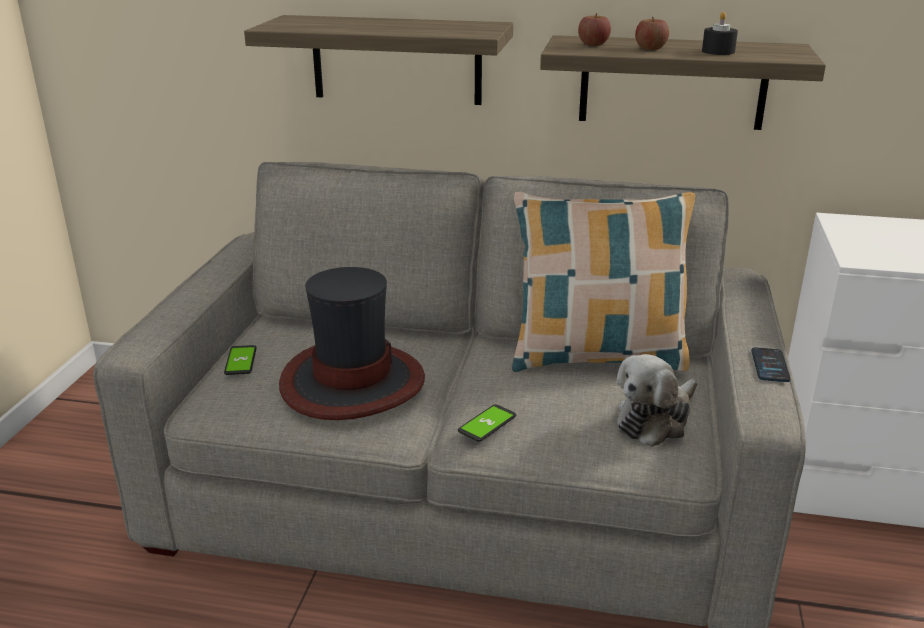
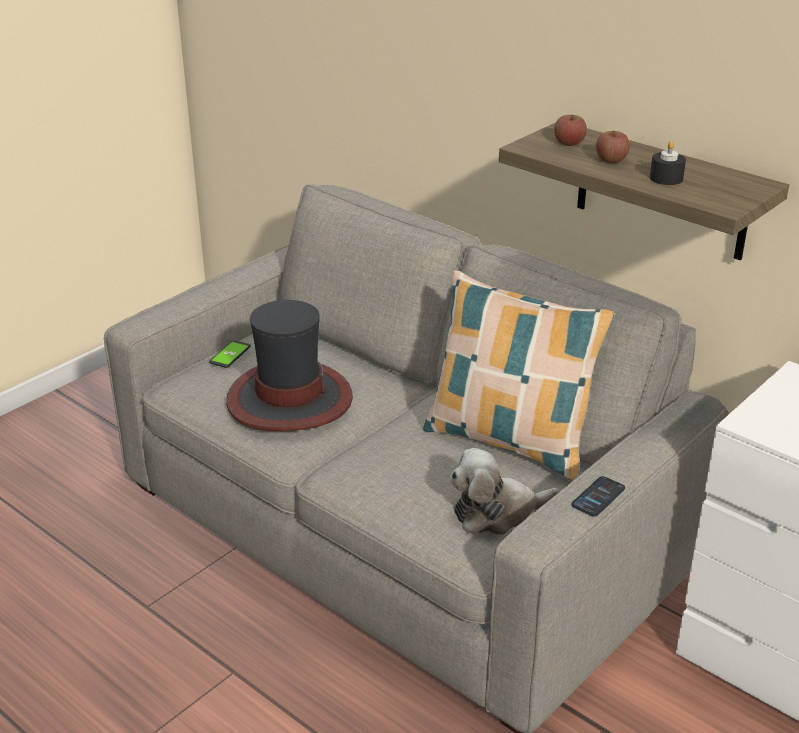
camera: 30 degrees right, 5 degrees up
(396, 60) = (434, 113): shelf -> none
(487, 424) = (355, 468): phone -> none

